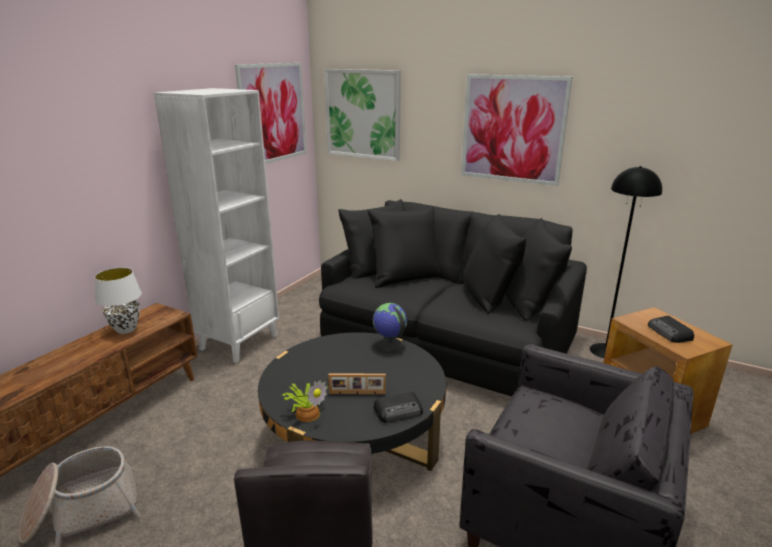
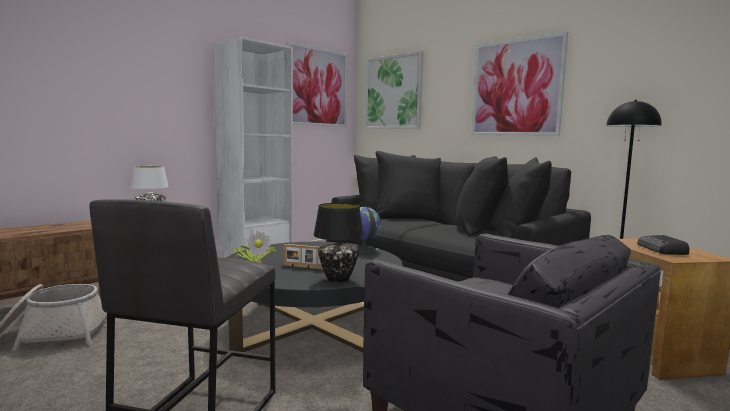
camera: 15 degrees right, 15 degrees down
(399, 411) = (338, 279): radio -> black table lamp

